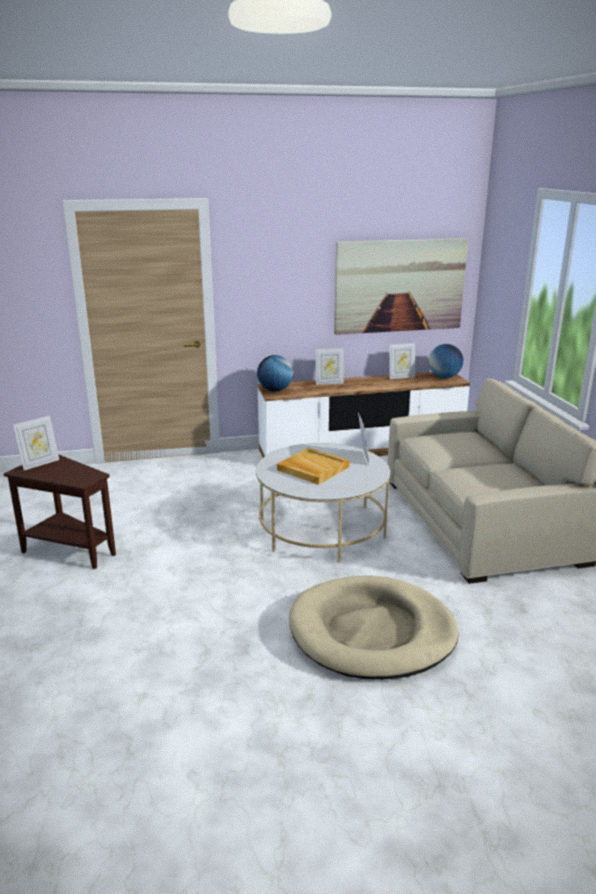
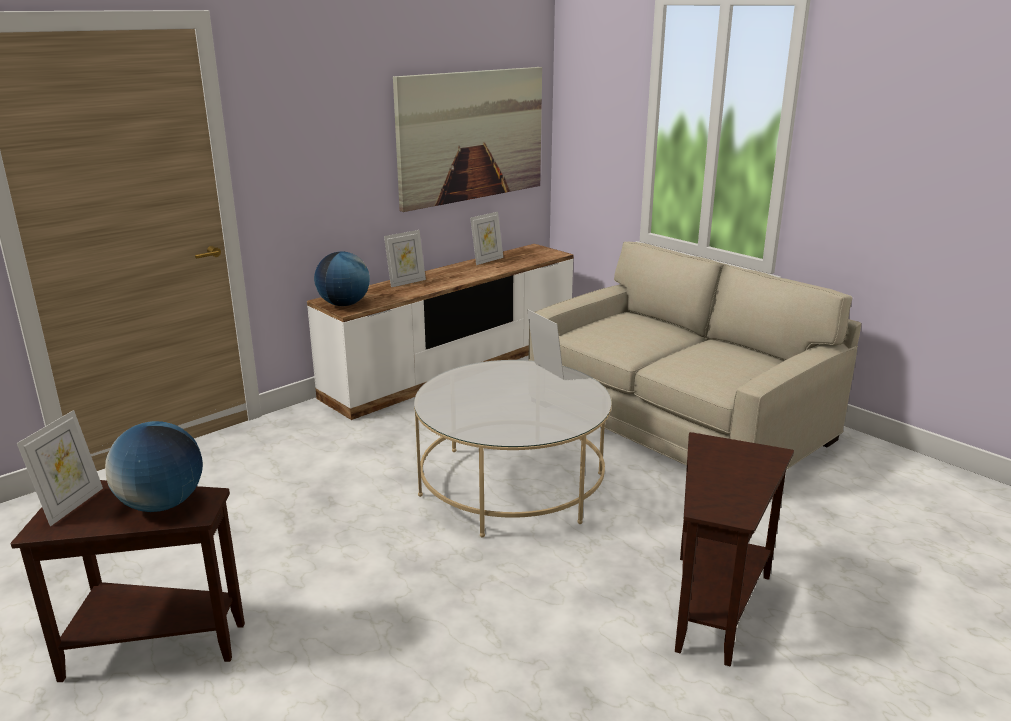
camera: 30 degrees left, 0 degrees up
(312, 468) = (500, 401): beige tray -> none
(372, 632) = (715, 604): beige dog bed -> brown side table
(444, 377) = (536, 252): globe -> globe (162, 504)

